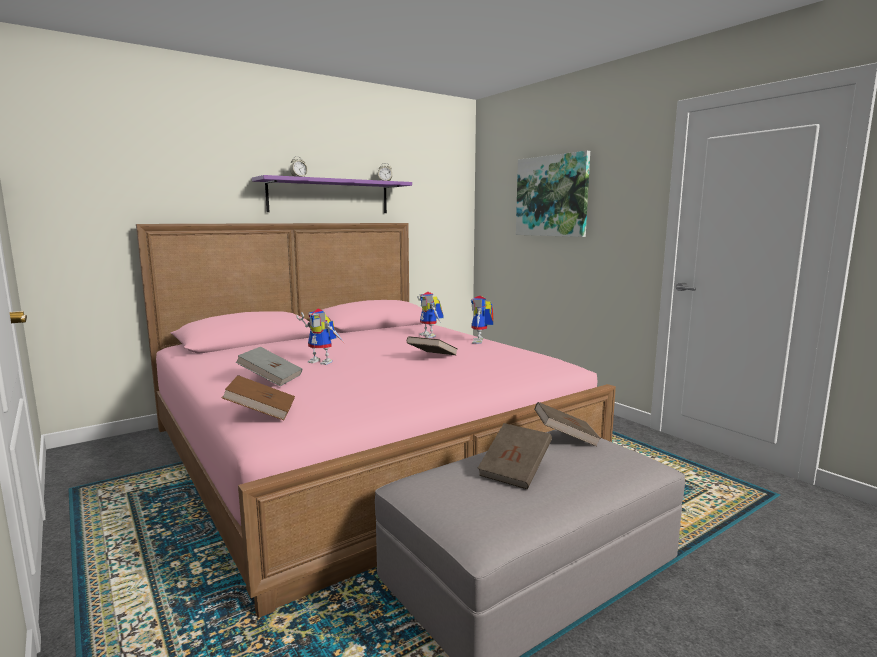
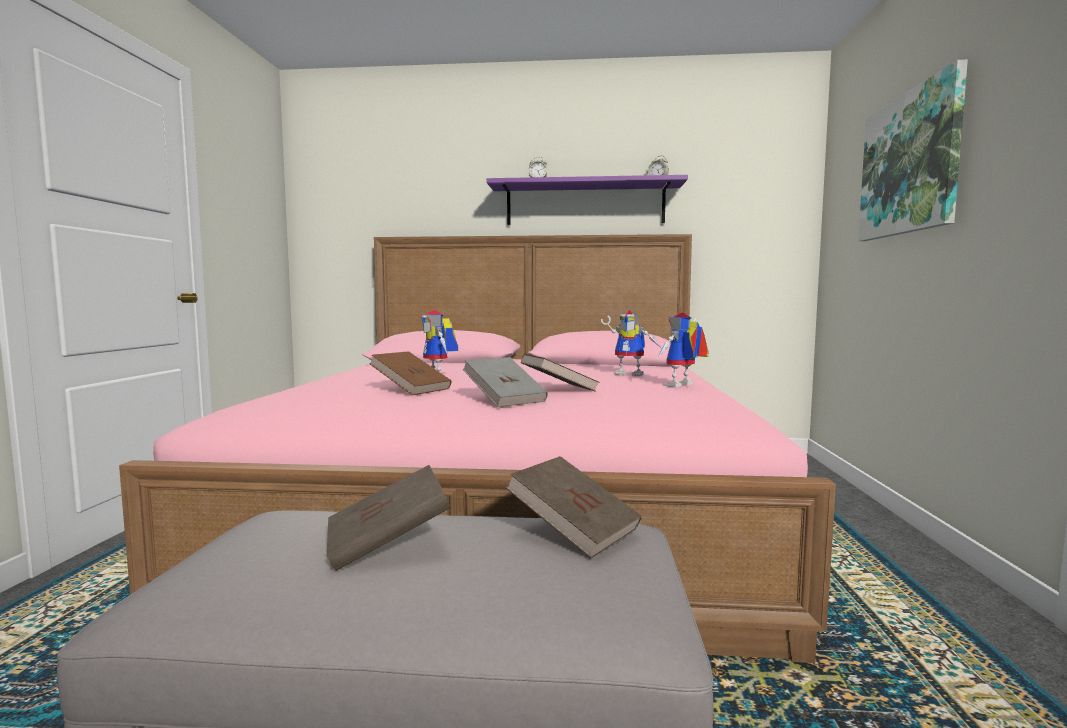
camera: 40 degrees right, 5 degrees down
(261, 413) = (251, 401): brown book -> brown book (411, 389)
(271, 379) = (350, 382): grey book -> grey book (505, 400)
(431, 335) = (632, 374): toy robot -> toy robot turned 75 degrees counterclockwise

